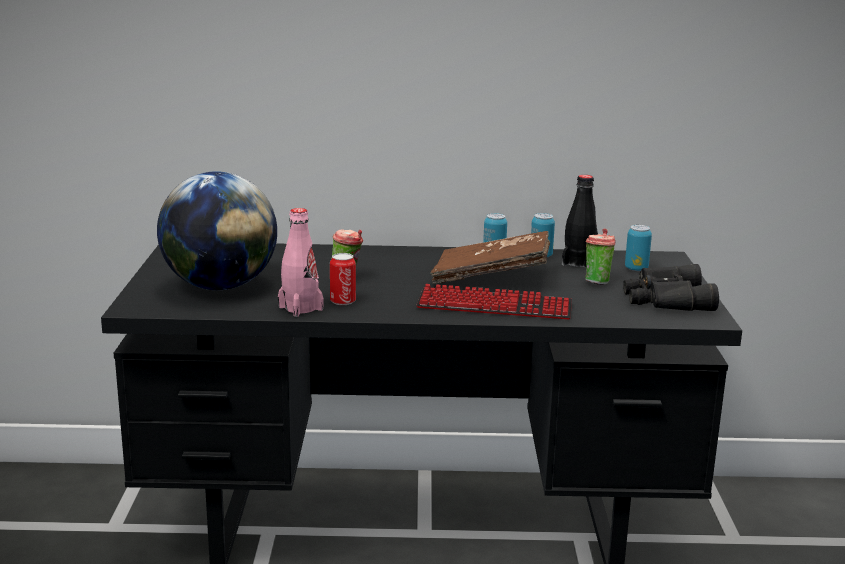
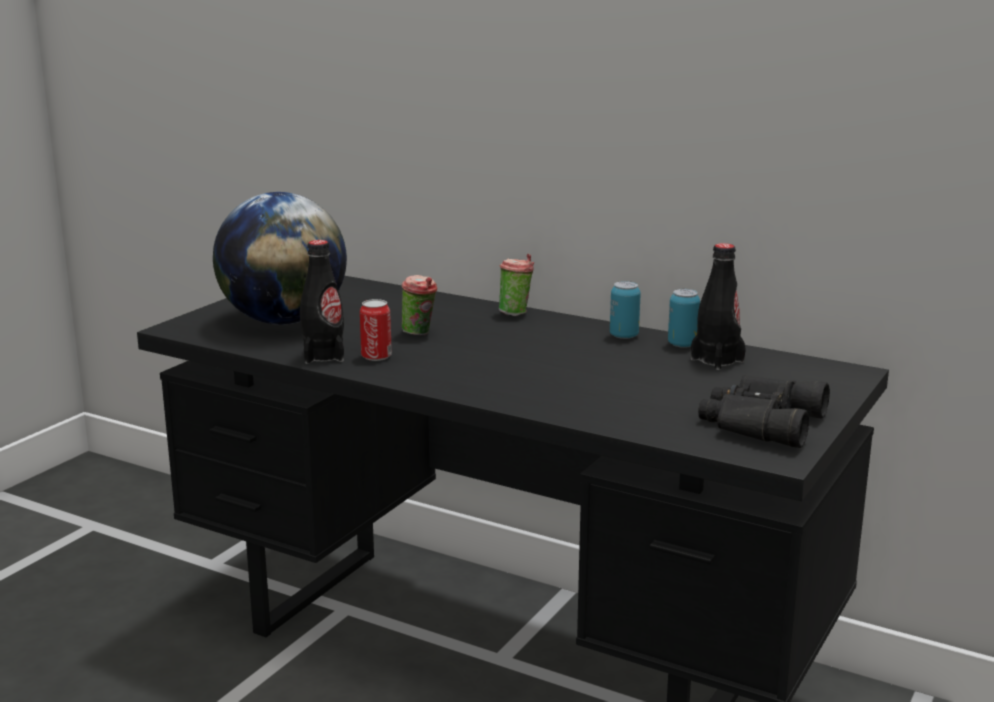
camera: 30 degrees right, 0 degrees up
(300, 308) = (324, 356): pink bottle -> black bottle
(491, 278) = (580, 359): brown book -> none
(494, 306) = (530, 391): keyboard -> none
(597, 282) = (702, 386): cup -> cup (516, 313)
(636, 269) = (782, 379): can -> none

